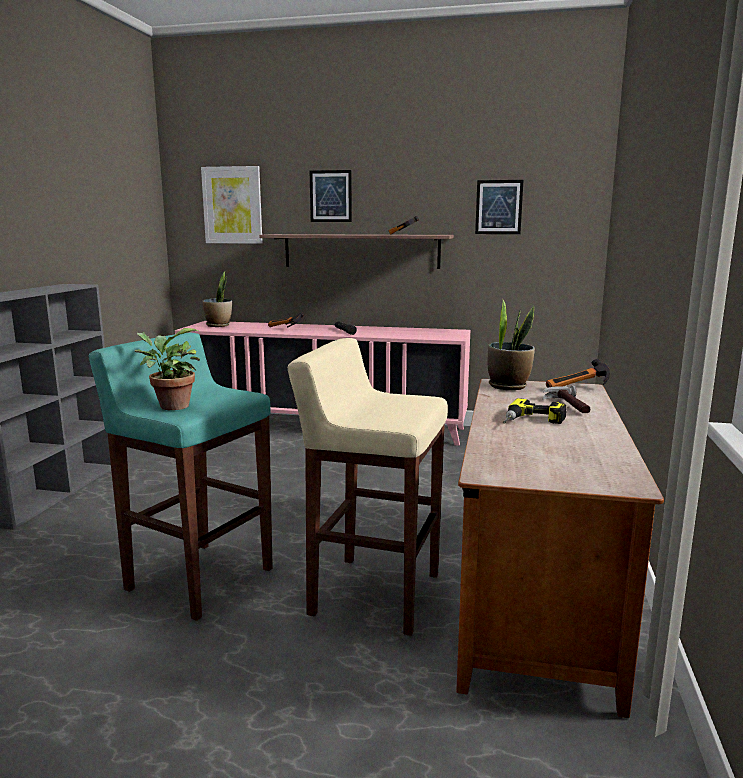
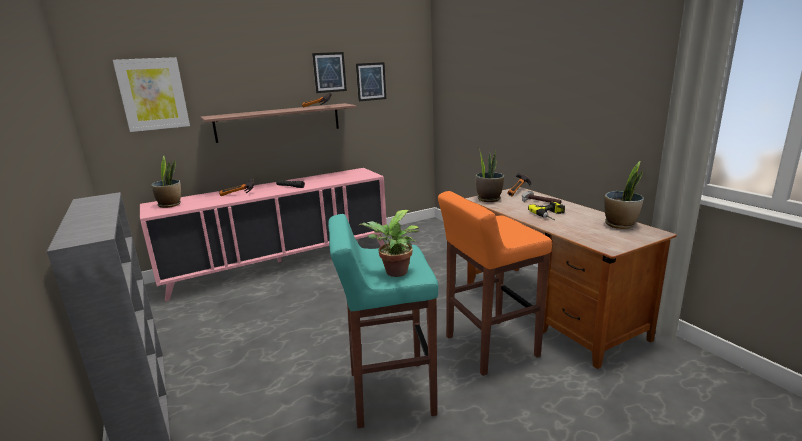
camera: 40 degrees left, 5 degrees up
(330, 196) = (248, 80): picture -> picture (329, 72)
(373, 593) = (489, 346): beige stool -> orange stool
(602, 459) = (620, 225): none -> potted plant

